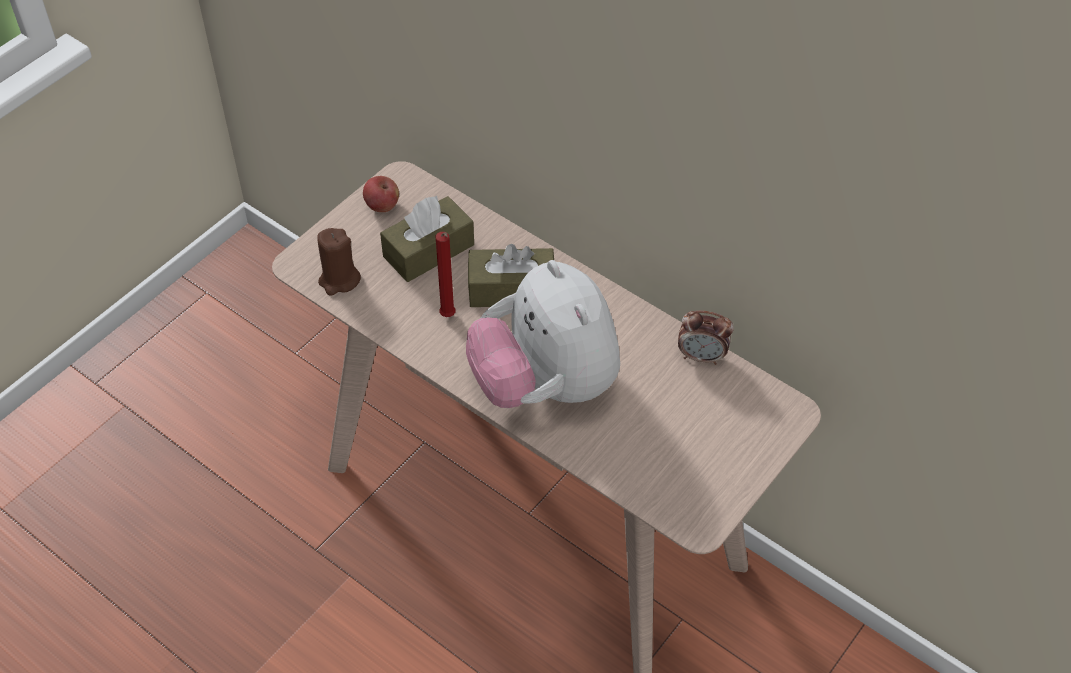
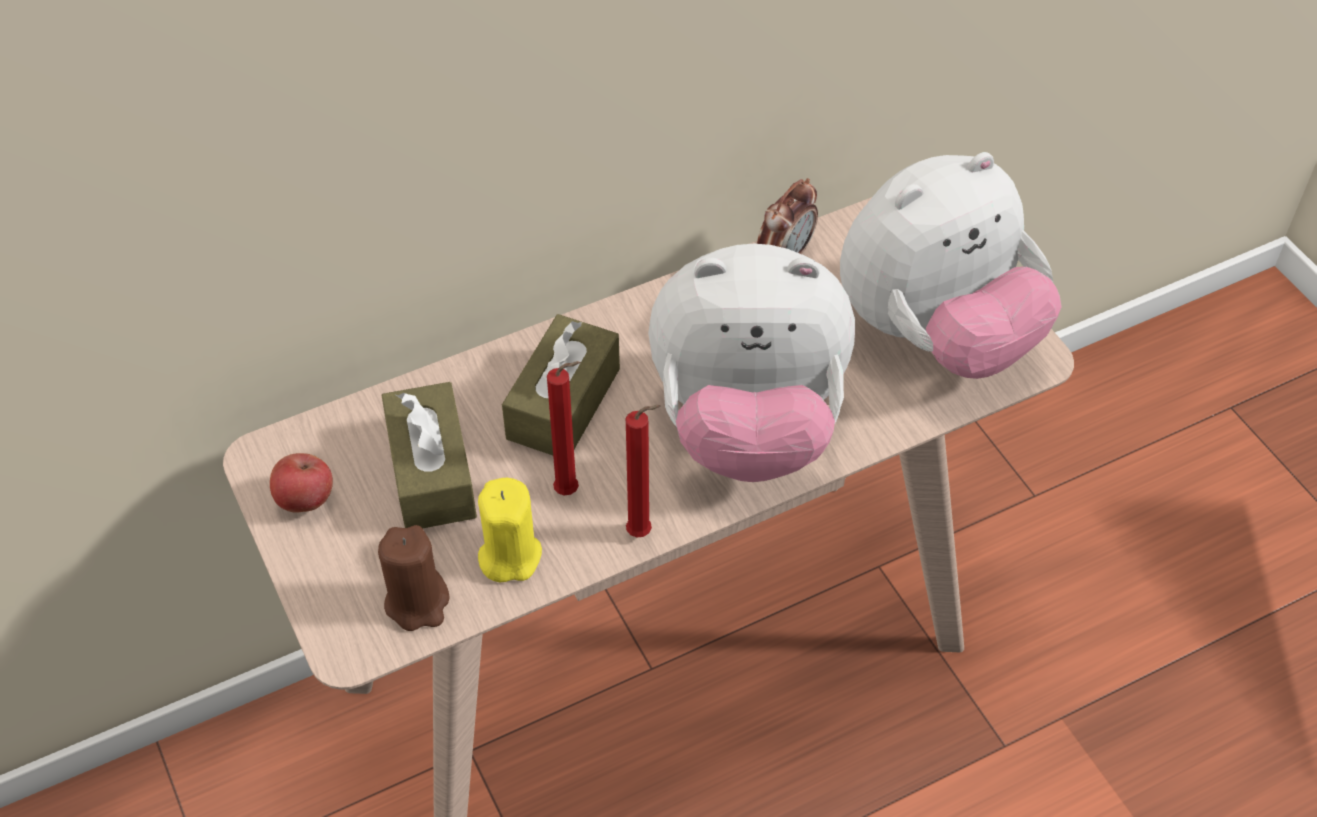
camera: 65 degrees left, 0 degrees up
(389, 307) = (509, 555): none -> yellow candle
(436, 362) = (643, 533): none -> red candle
(683, 462) = (936, 335): none -> plush toy

